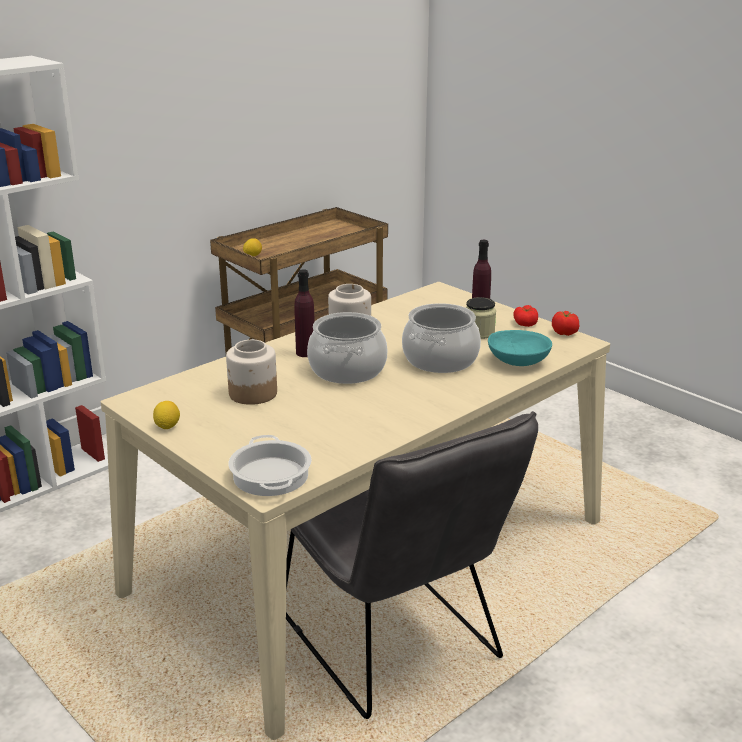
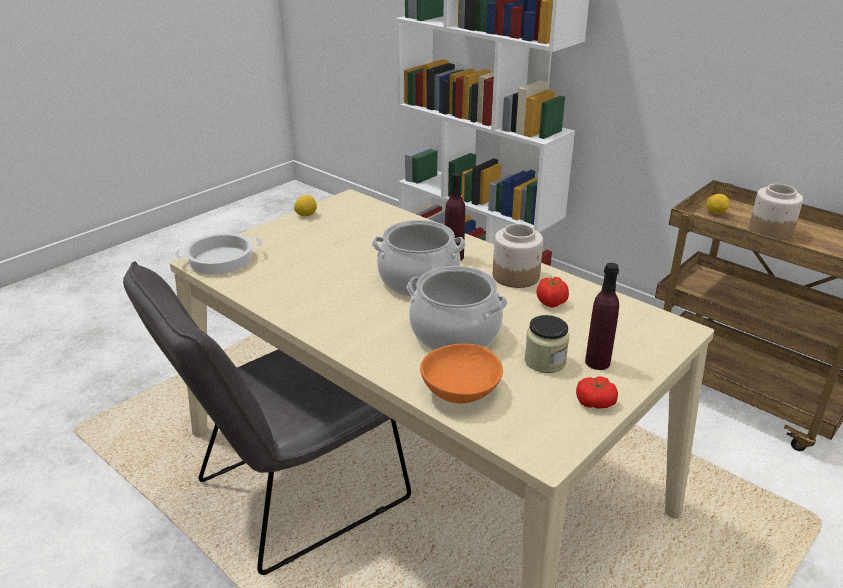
camera: 85 degrees right, 5 degrees up
(252, 394) = (363, 240): jar -> jar (770, 230)
(518, 362) = (460, 391): turquoise bowl -> orange bowl
(564, 333) = (573, 438): tomato -> tomato (551, 303)

